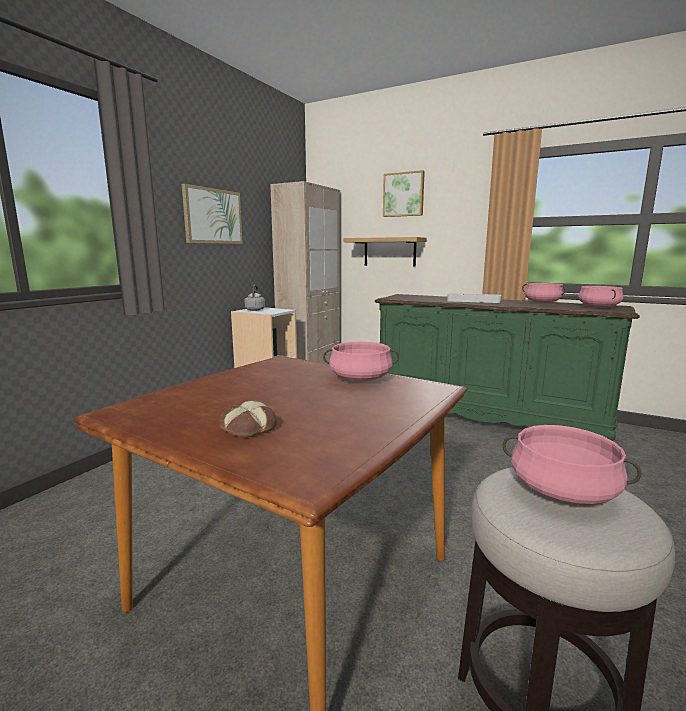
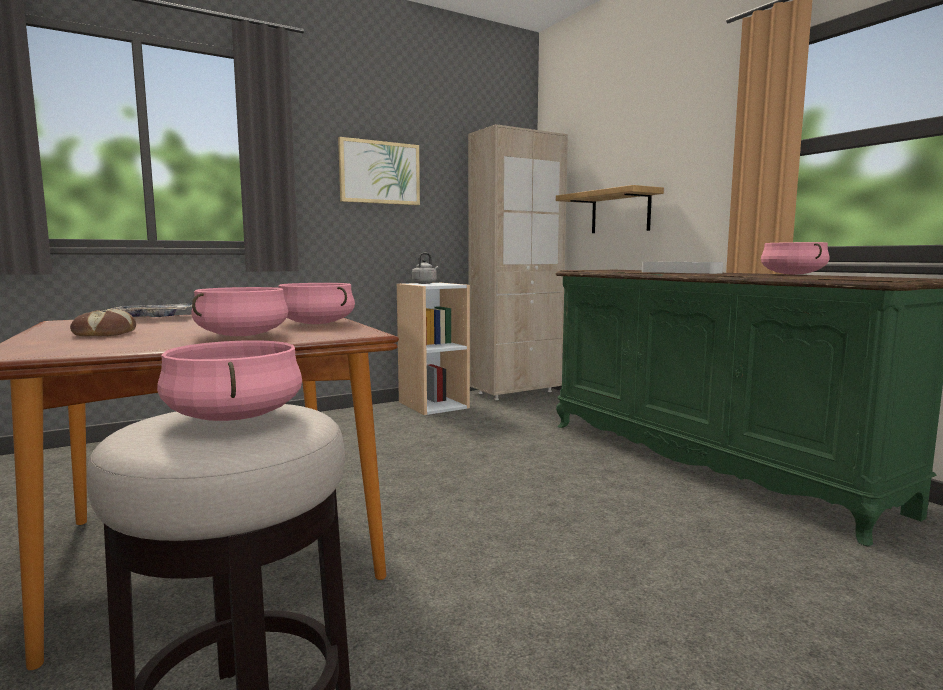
camera: 30 degrees right, 5 degrees down
(187, 391) = (153, 318): none -> tray
(403, 194) = (637, 129): picture -> none
(598, 307) = (868, 277): pink cooking pot -> pink cooking pot (242, 335)

